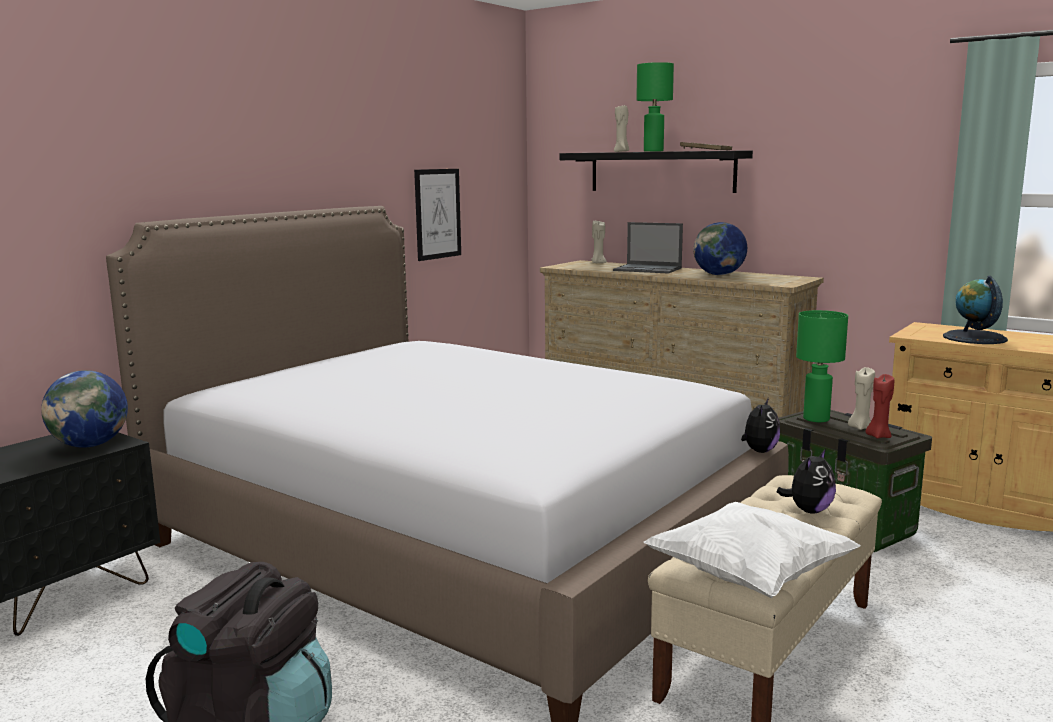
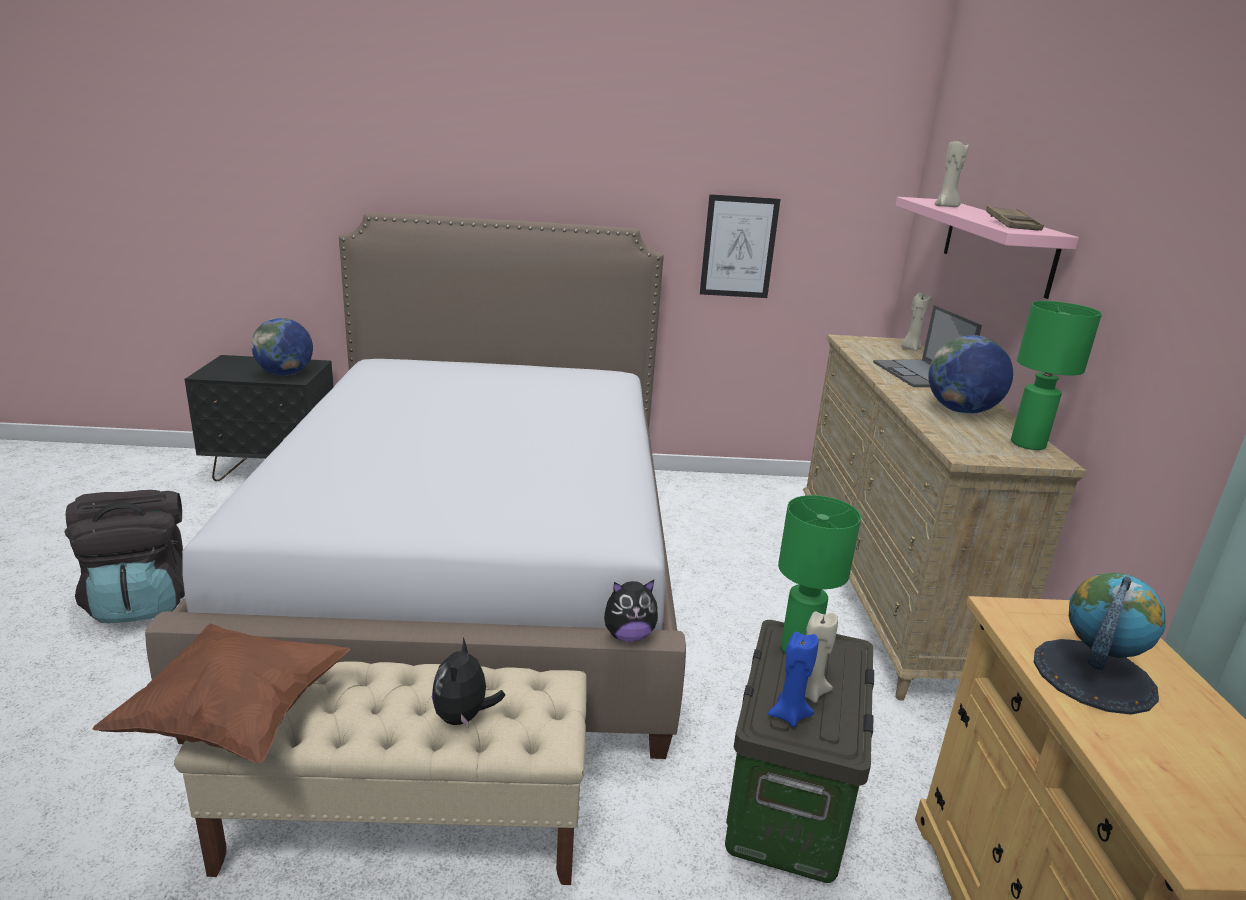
camera: 50 degrees right, 10 degrees up
(653, 151) = (966, 213): green table lamp -> green table lamp (1027, 444)
(661, 171) = (996, 244): black shelf -> pink shelf
(749, 577) = (236, 717): white pillow -> brown pillow
(808, 510) = (464, 717): plush toy -> plush toy turned 90 degrees clockwise
(878, 436) = (789, 715): red candle -> blue candle

